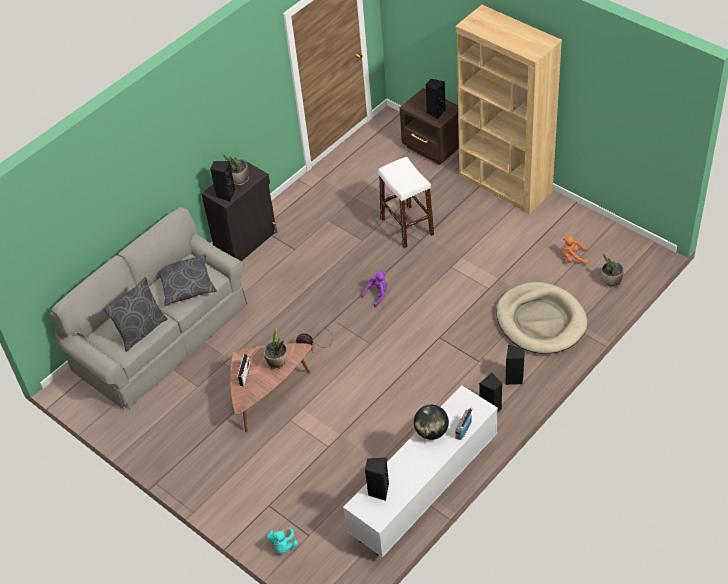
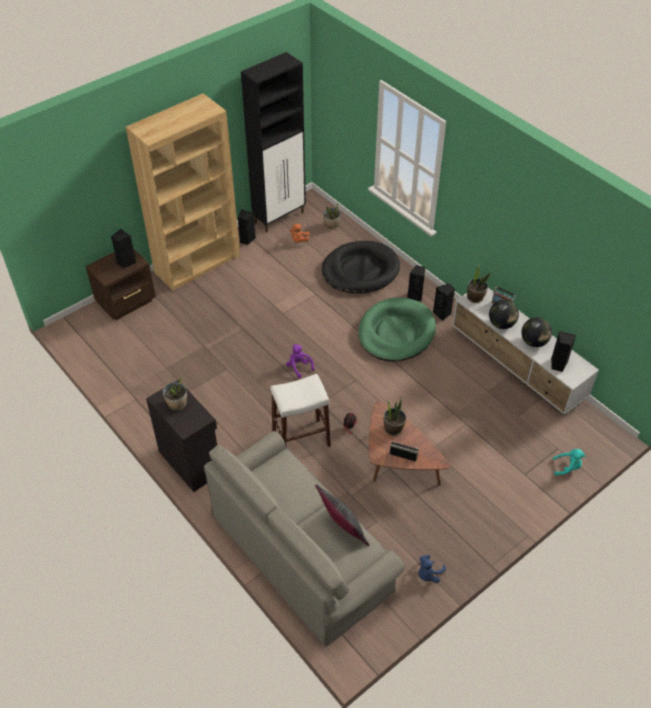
camera: 85 degrees left, 0 degrees up
(143, 433) = (428, 574): none -> blue plush toy
(187, 285) = (289, 482): grey pillow -> none
(225, 195) = (195, 418): black speaker -> black speaker (246, 240)
(407, 227) = (222, 335): white stool -> white stool (301, 439)
(409, 465) = (534, 342): none -> globe
(448, 368) = (396, 332): none -> green dog bed
(469, 403) = (475, 297): none -> potted plant
(540, 321) = (360, 270): beige dog bed -> black dog bed
(606, 233) = (280, 217): none -> black cabinet

